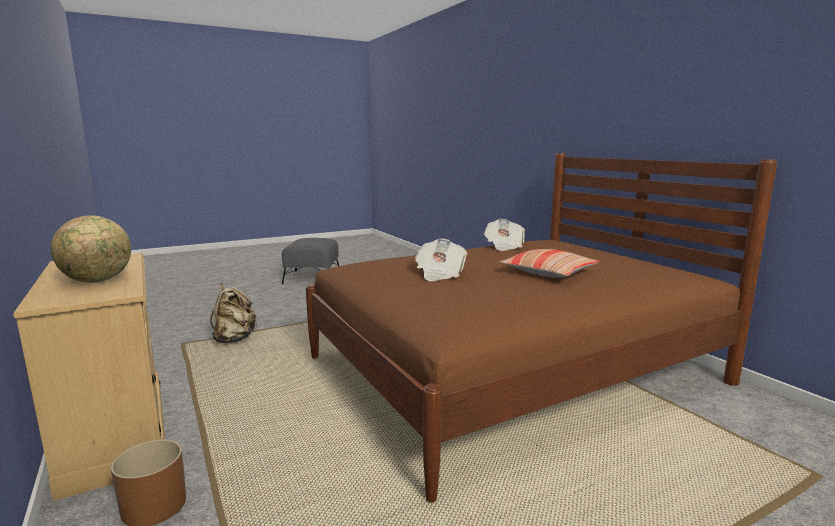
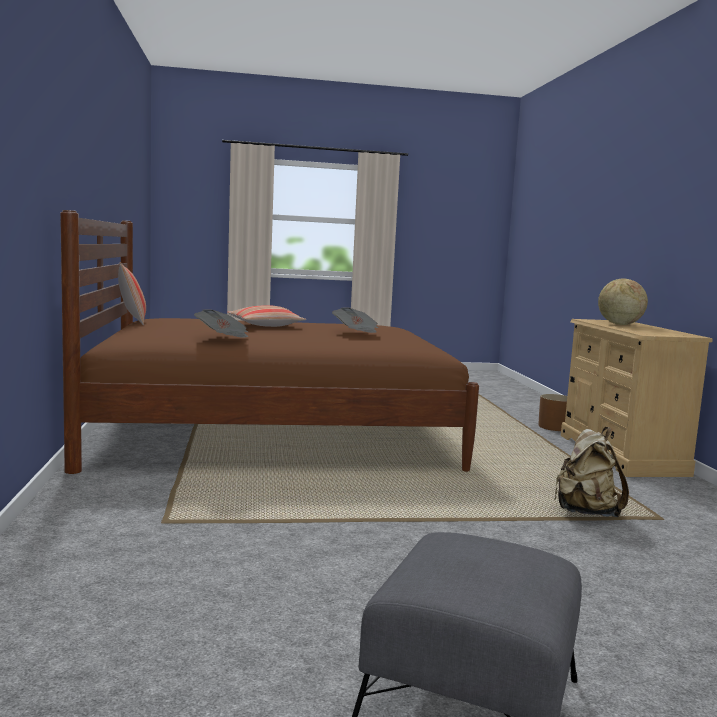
camera: 160 degrees left, 5 degrees down
(671, 265) = (132, 321): none -> pillow

